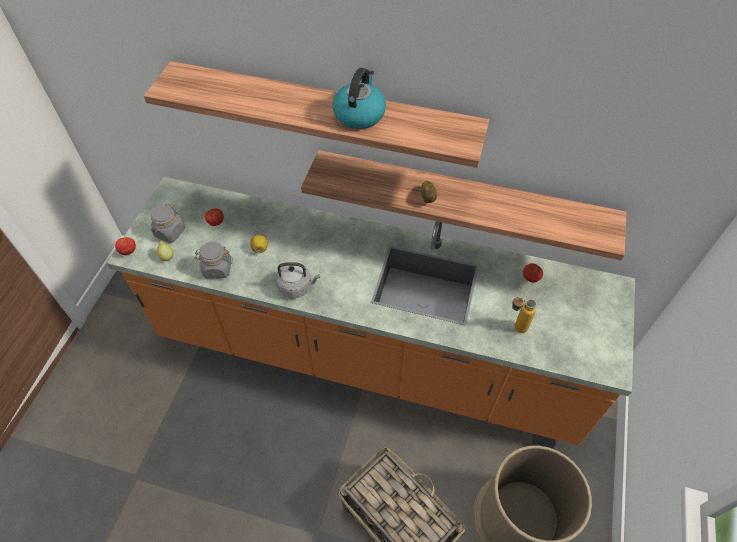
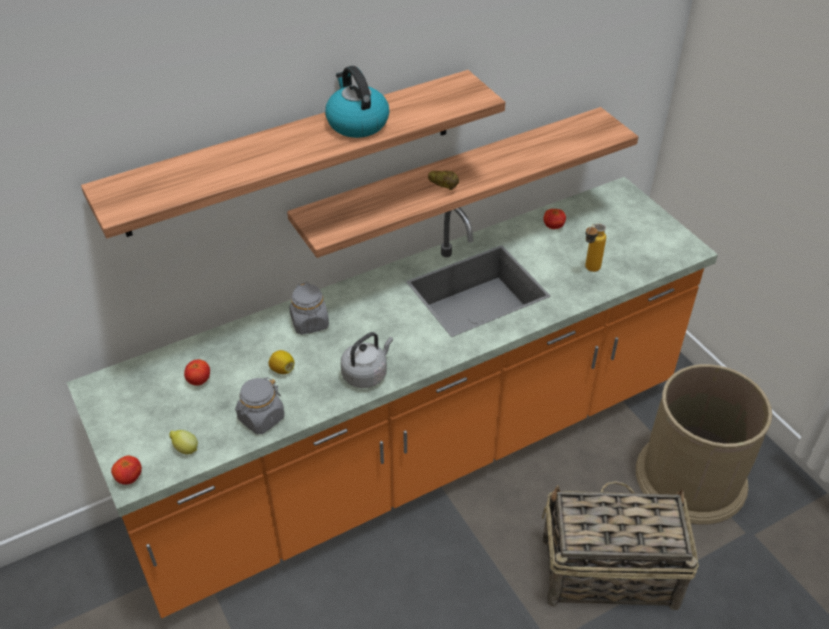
camera: 45 degrees left, 10 degrees down
(170, 232) = (156, 426): grey jar -> grey jar (310, 323)

